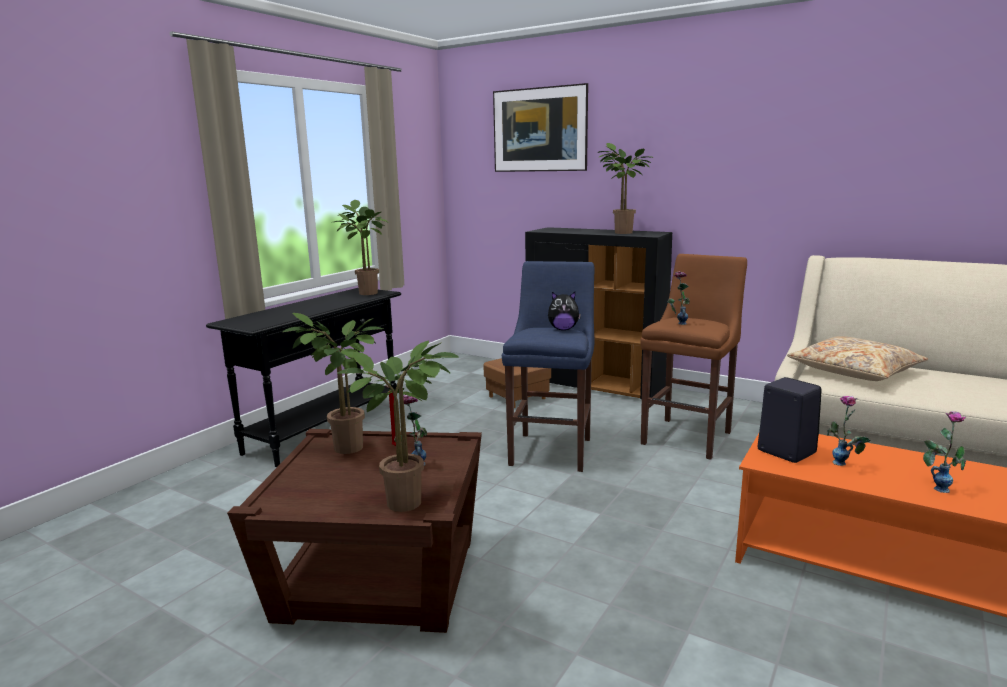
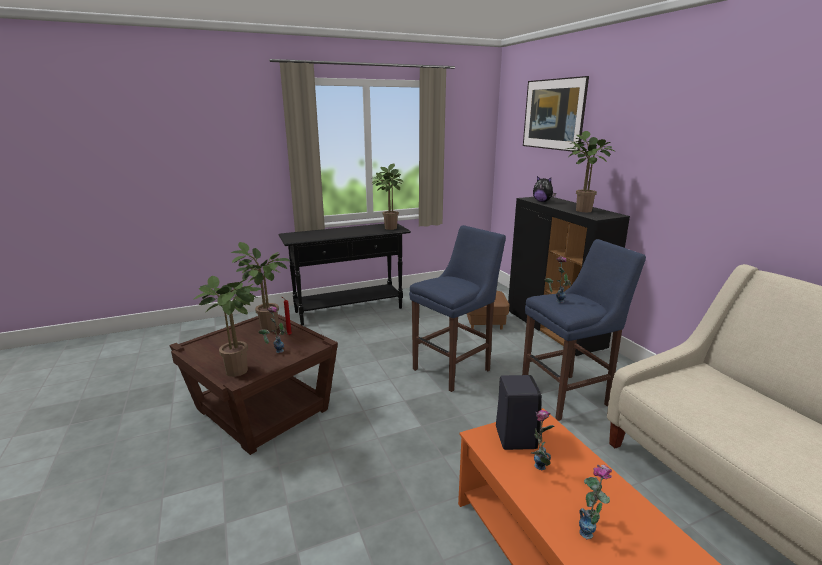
camera: 35 degrees right, 5 degrees up
(563, 329) = (465, 283): plush toy -> plush toy (542, 201)
(689, 436) = (568, 395): brown stool -> blue stool
(854, 371) = (710, 393): beige pillow -> none

